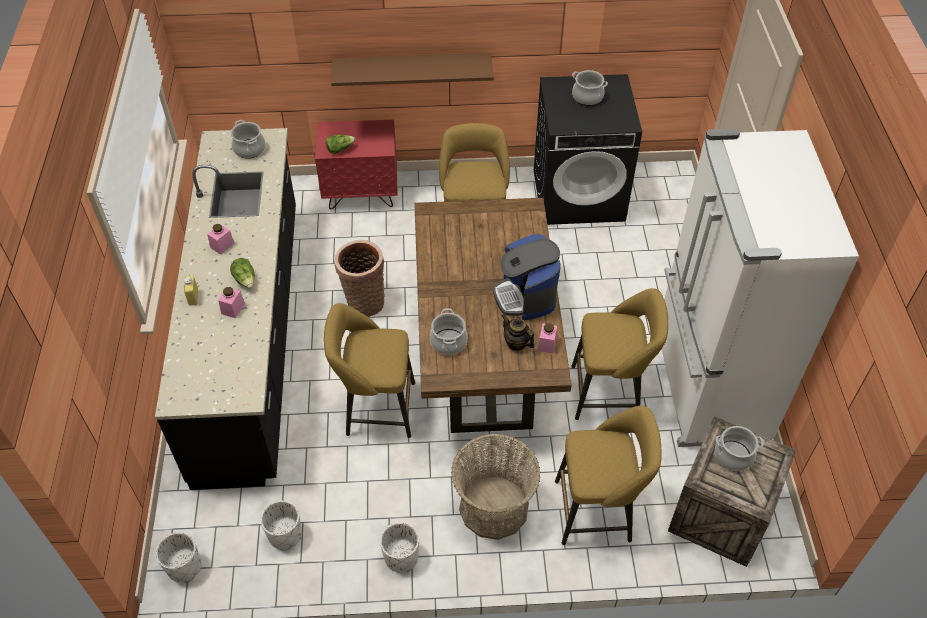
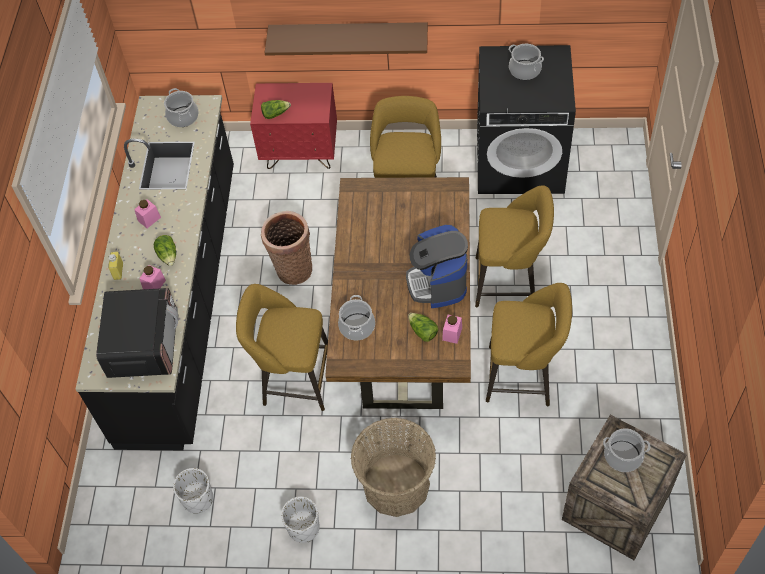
camera: 10 degrees right, 5 degrees up
(184, 567) = (104, 523): white planter -> none
(226, 368) = (144, 344): none -> microwave
(516, 343) = (422, 331): teapot -> lettuce
(598, 511) = (496, 495): yellow stool -> yellow stool (510, 282)
(706, 387) = (622, 375): white fridge -> none

